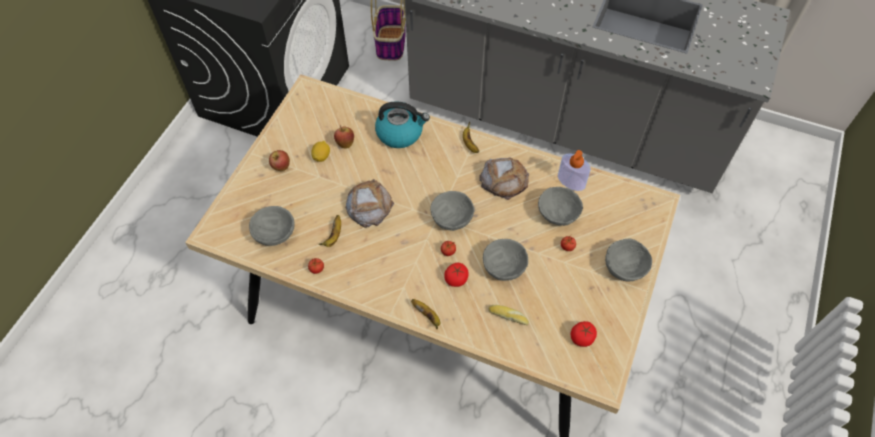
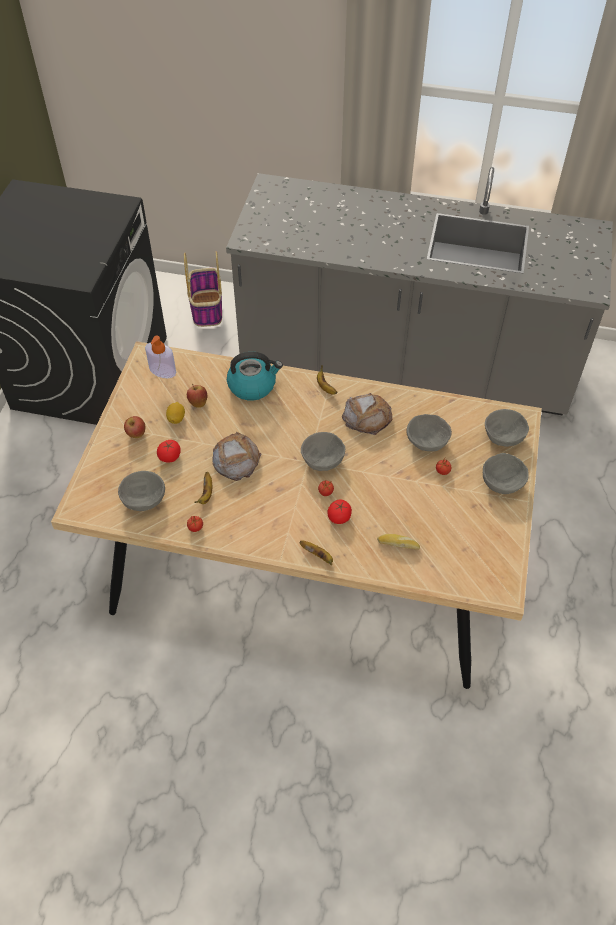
camera: 10 degrees left, 5 degrees down
(504, 267) = (384, 499): grey bowl -> grey bowl (504, 437)
(571, 181) = (433, 409): soap dispenser -> soap dispenser (162, 370)
(582, 337) = (474, 553): tomato -> tomato (169, 456)

